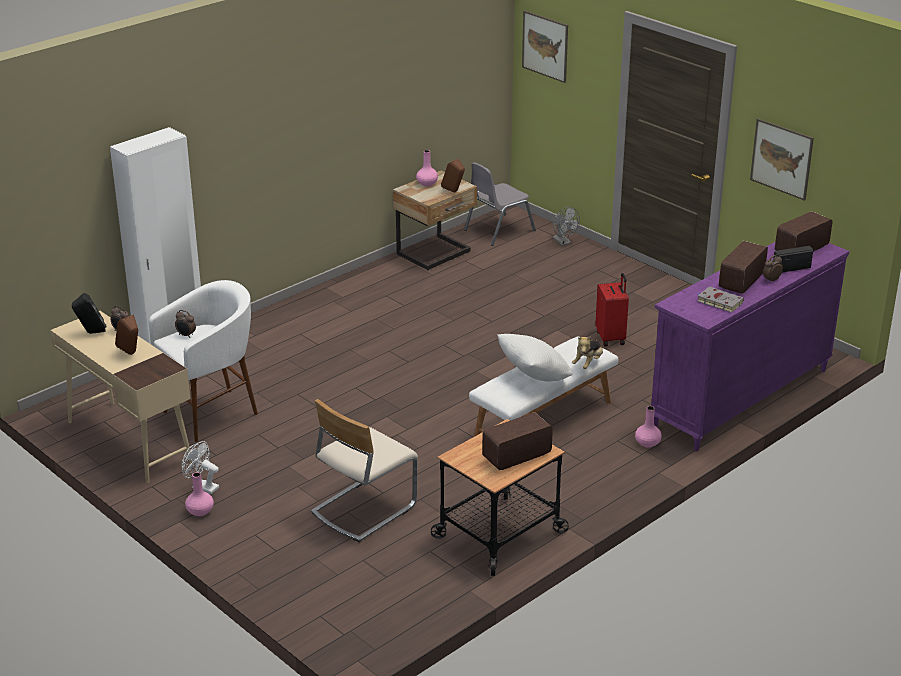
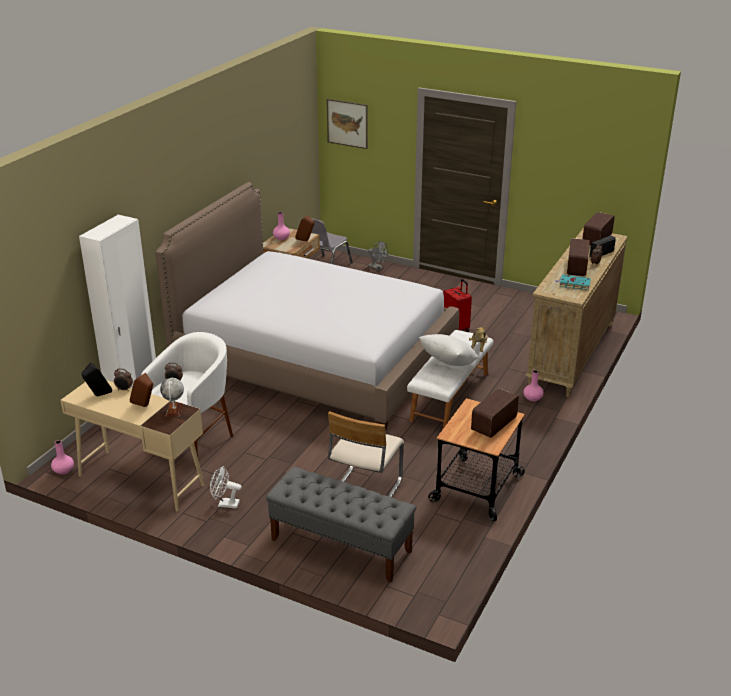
camera: 20 degrees left, 0 degrees up
(158, 365) = (174, 410): none -> globe
(199, 511) = (236, 524): pink vase -> pink vase (63, 471)
(298, 561) = (340, 545): none -> grey bench
(408, 344) = (315, 360): none -> bed
(718, 302) = (573, 284): grey book -> turquoise book
(740, 398) = (571, 354): purple dresser -> beige dresser
(781, 159) = (557, 179): picture -> none

